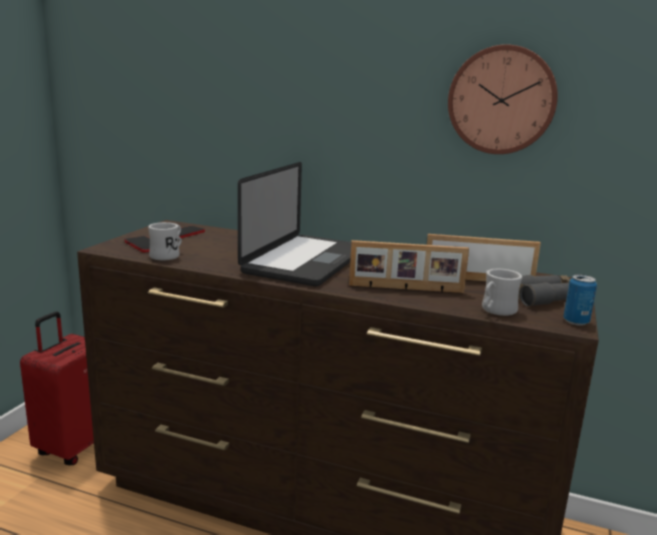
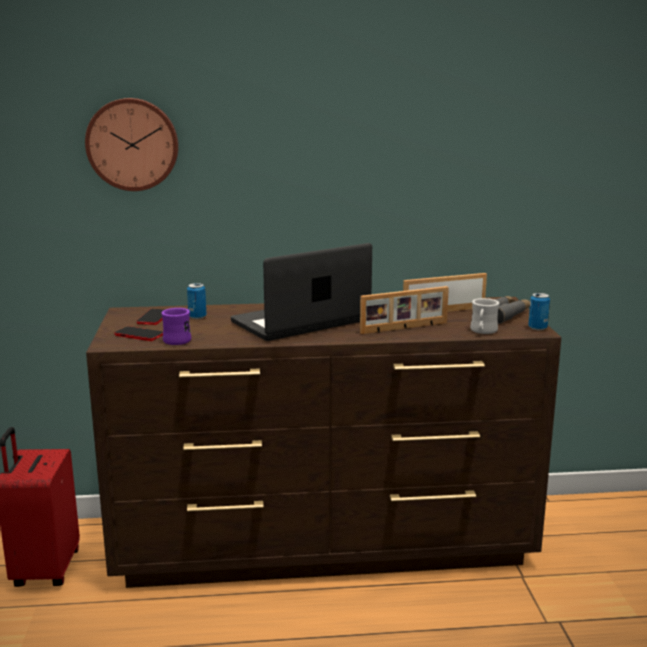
camera: 25 degrees left, 0 degrees up
(168, 255) = (178, 339): white mug -> purple mug
(220, 239) = (197, 317): none -> can
(306, 261) = (300, 322): laptop -> laptop turned 120 degrees counterclockwise
(502, 100) = (433, 161): wall clock -> wall clock (133, 144)

